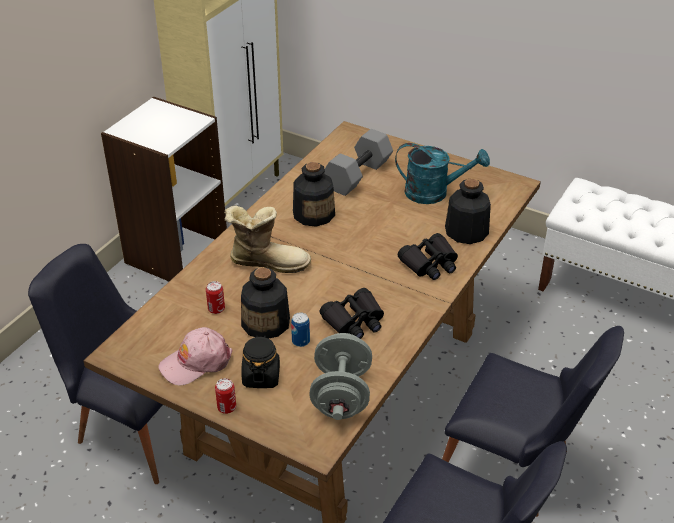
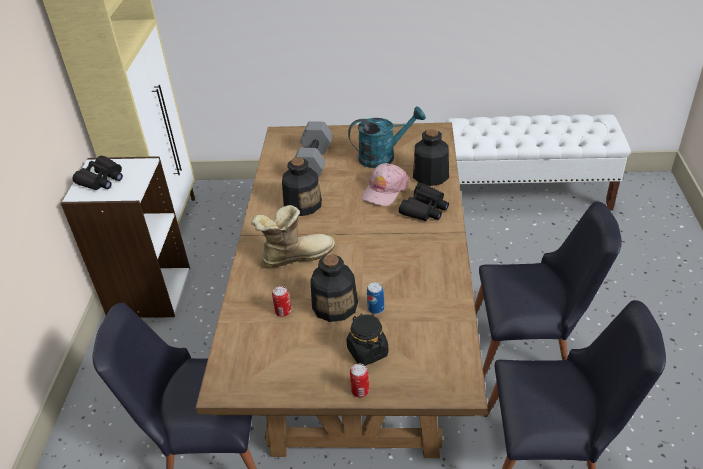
camera: 25 degrees left, 0 degrees up
(196, 362) = (302, 364): pink cap -> pink cap (384, 190)
(341, 395) = (444, 338): grey dumbbell -> none
(354, 321) = (405, 275): black binoculars -> black binoculars (102, 179)

